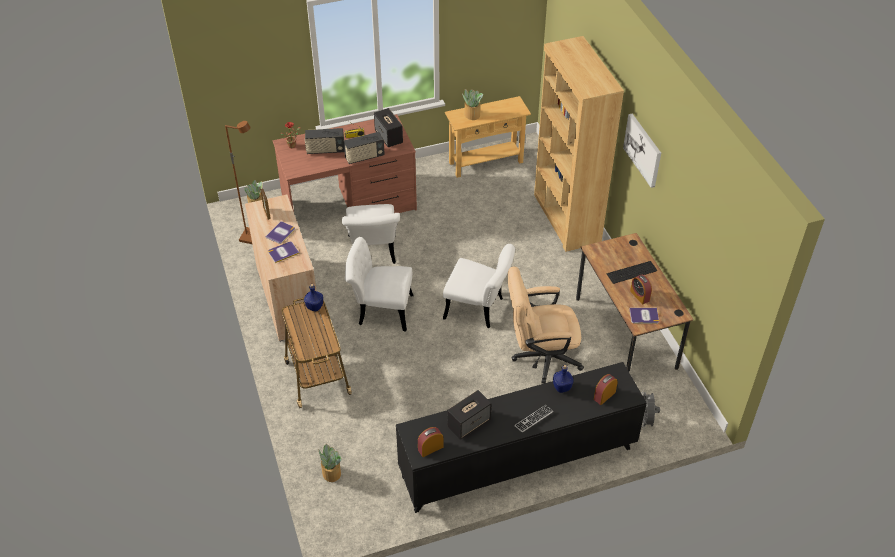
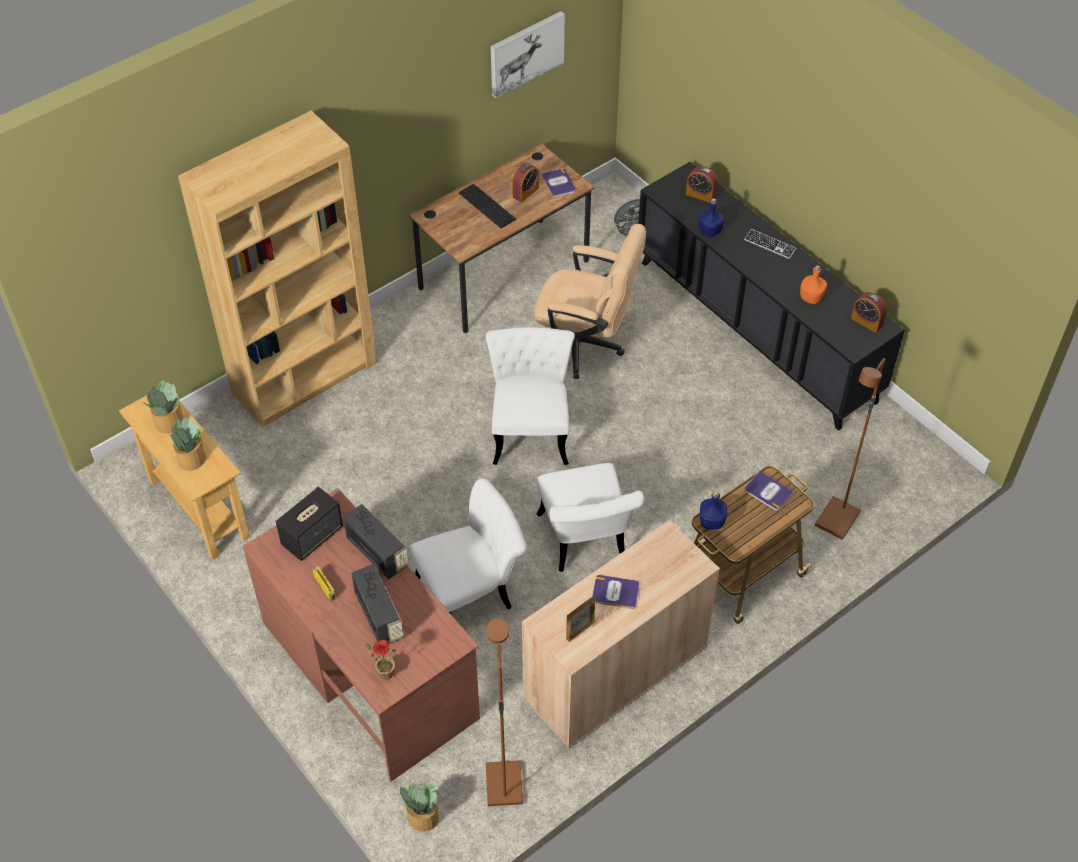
camera: 110 degrees left, 5 degrees up
(283, 252) = (655, 571): book -> book (768, 491)
(329, 443) = (838, 520): none -> brown floor lamp
(331, 473) = (877, 501): potted plant -> potted plant (169, 423)
(469, 423) = (810, 298): speaker -> orange bottle
(540, 357) = (585, 345): beige office chair -> beige office chair turned 45 degrees counterclockwise
(643, 150) = (372, 123): picture -> picture (526, 53)

